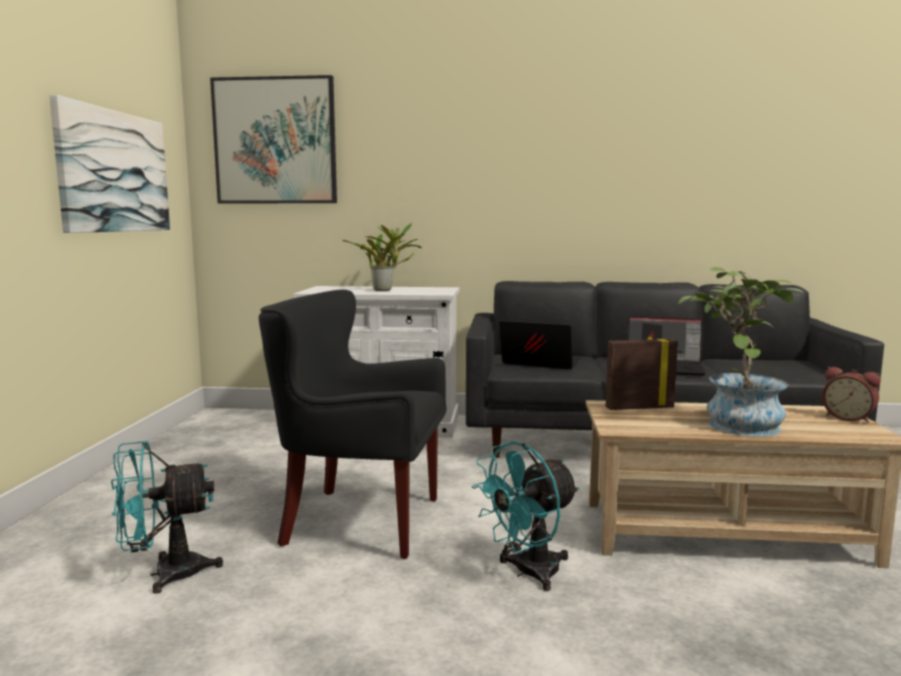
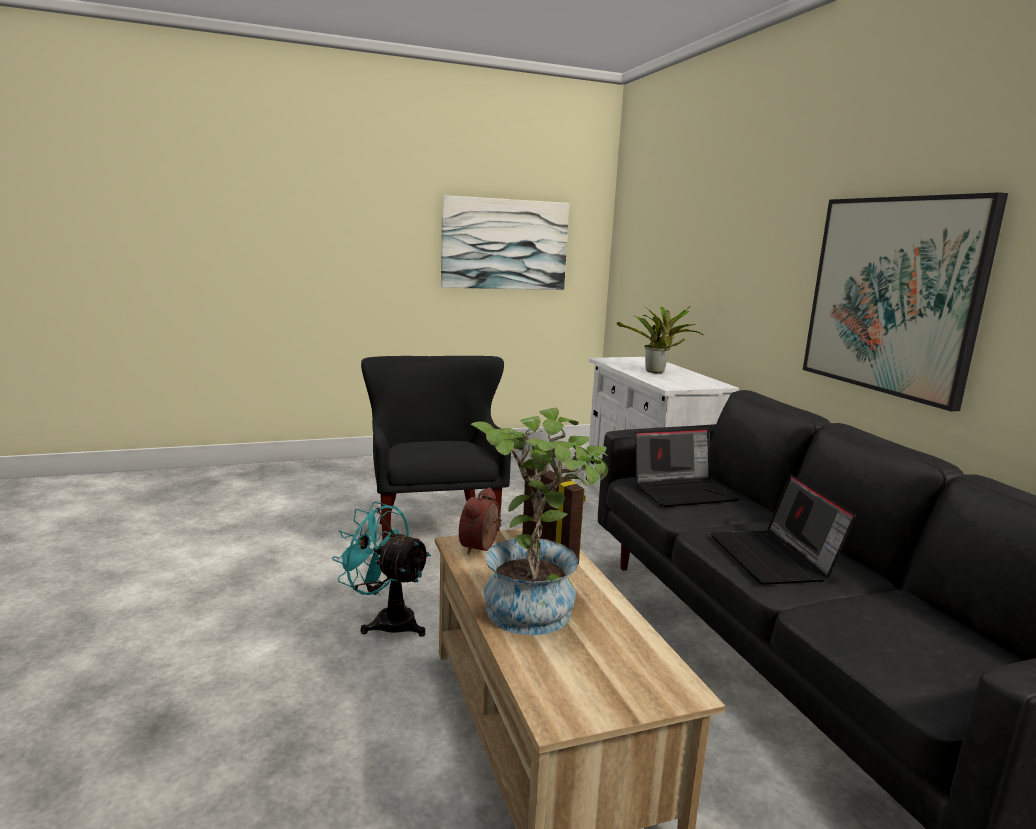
camera: 65 degrees right, 5 degrees up
(165, 574) = (332, 504): turquoise fan -> none
(275, 141) = (652, 214): picture -> picture (892, 295)
(539, 364) = (684, 491): laptop -> laptop turned 75 degrees clockwise
(848, 418) = (643, 697): alarm clock -> alarm clock (482, 547)

